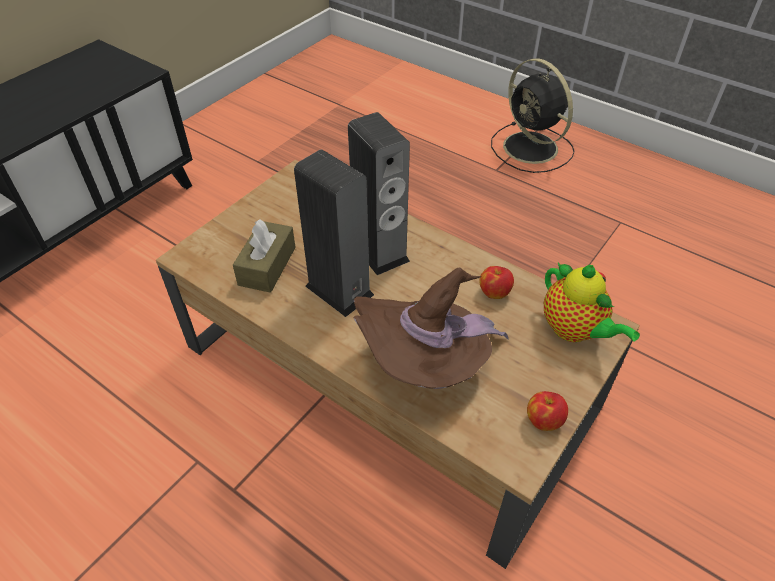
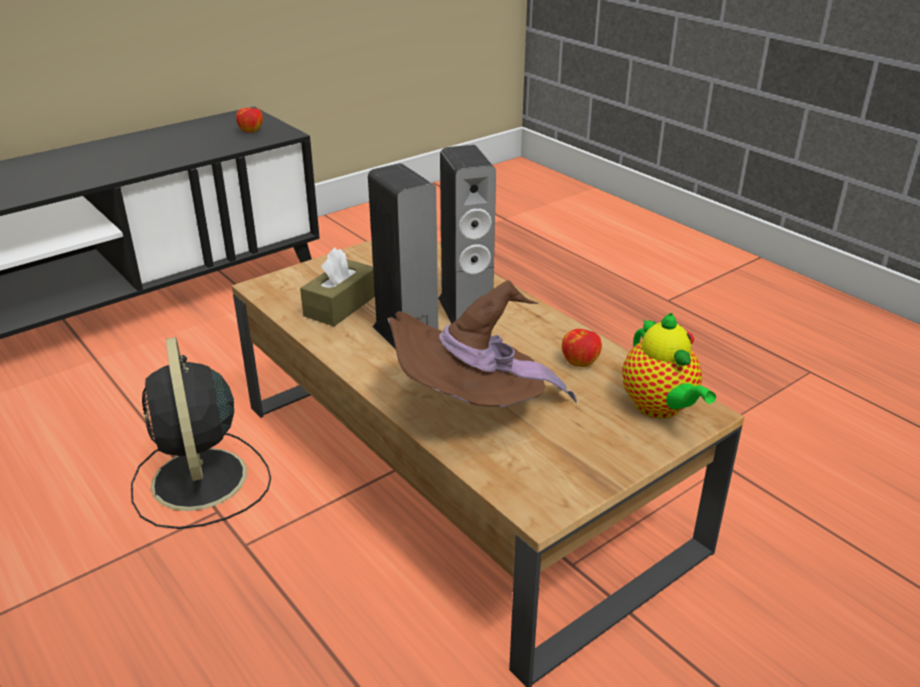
camera: 15 degrees right, 15 degrees down
(532, 149) = (721, 286): black fan -> black fan (200, 482)
(543, 420) = (585, 478): apple -> apple (251, 131)

